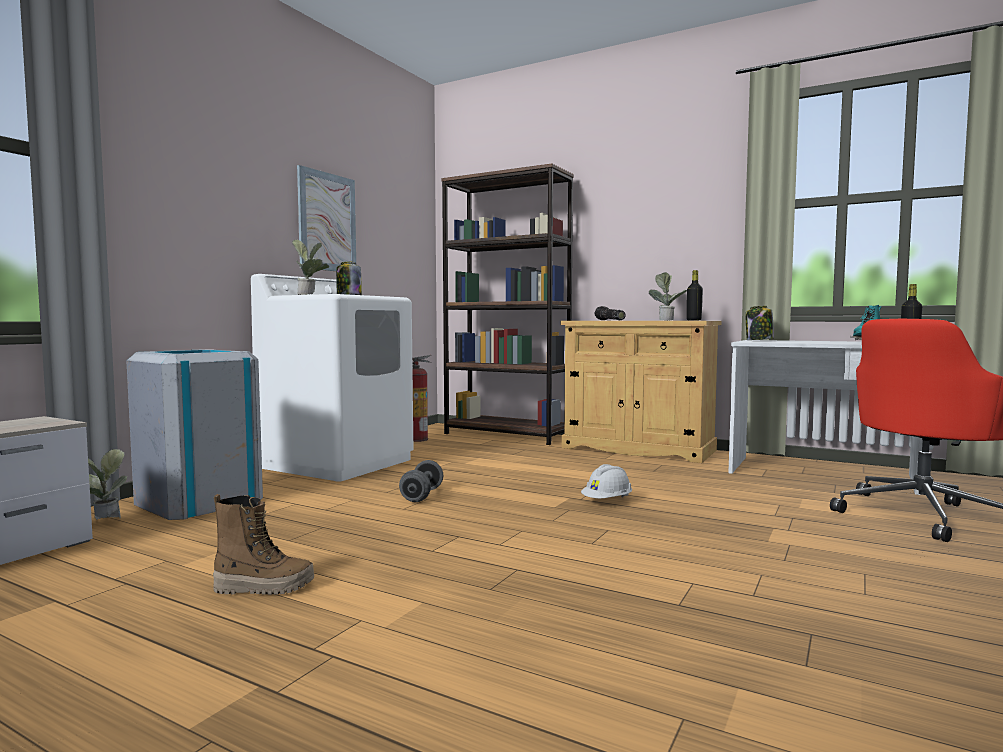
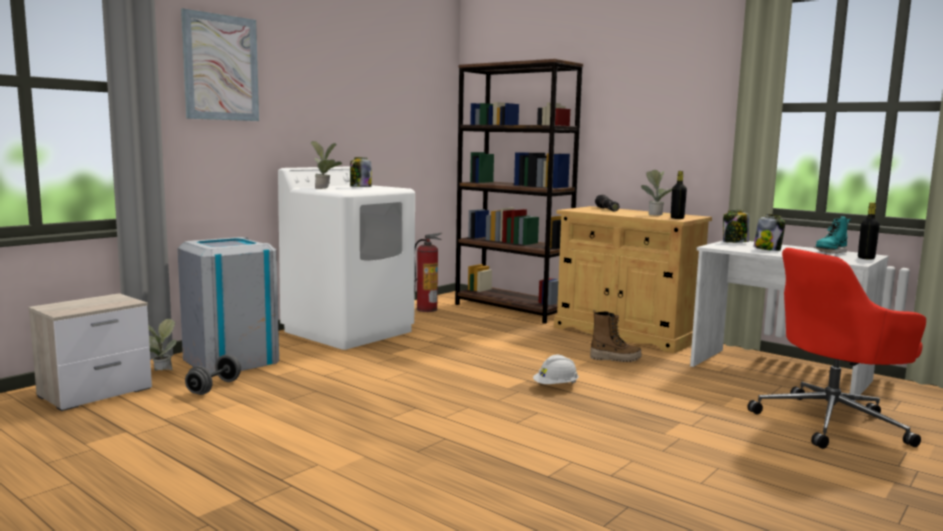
camera: 10 degrees right, 5 degrees up
(264, 587) = (261, 435): boot -> boot (615, 359)
(327, 222) = (348, 113): picture -> picture (221, 67)
(422, 495) = (404, 368): grey dumbbell -> grey dumbbell (214, 387)
(802, 341) = (767, 249): none -> jar

